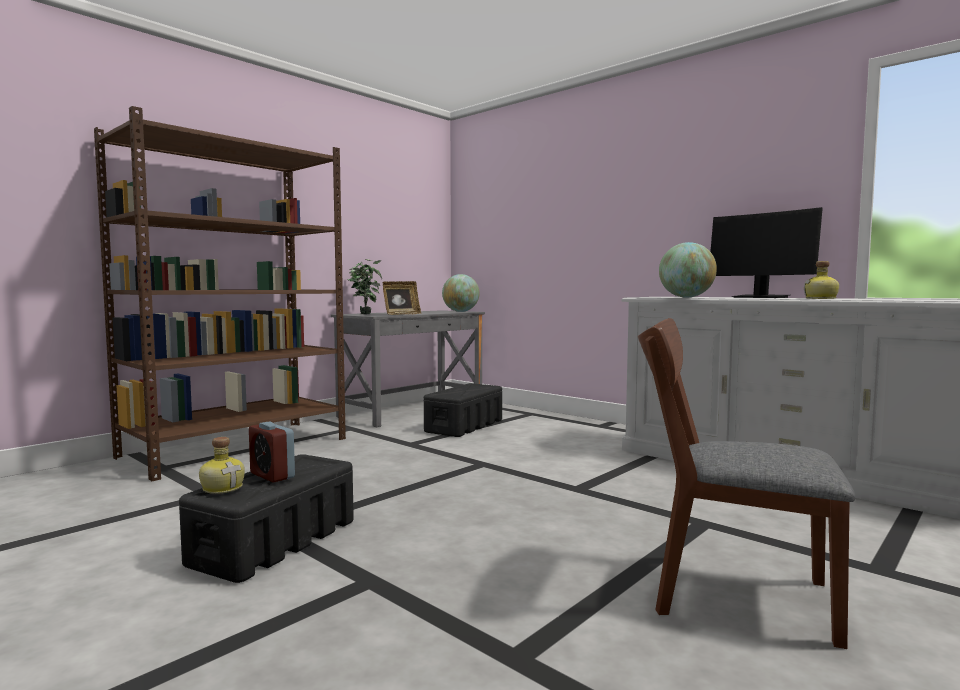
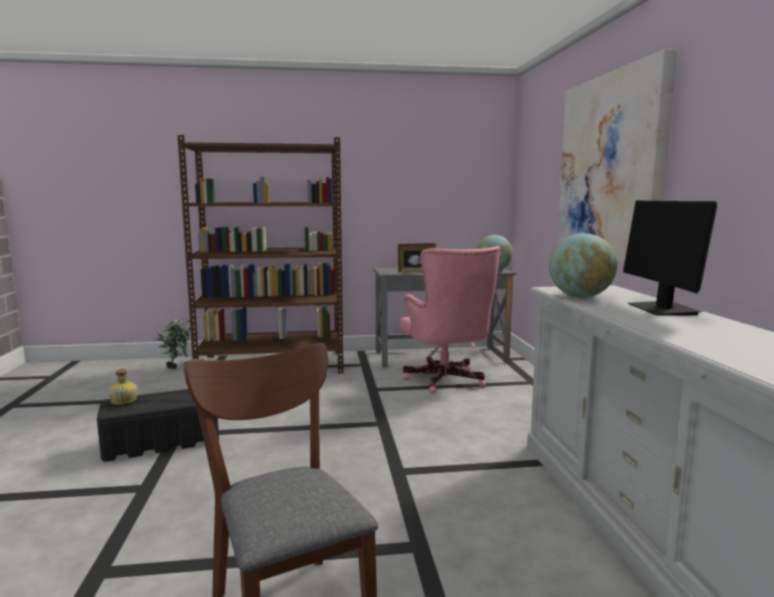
camera: 40 degrees right, 5 degrees up
(272, 475) = (159, 398): alarm clock -> none
(365, 314) = (397, 269): potted plant -> potted plant (177, 367)
(464, 426) = (446, 382): black storage box -> pink office chair
(616, 202) = (611, 167): none -> picture
(821, 298) = (675, 329): bottle -> none

